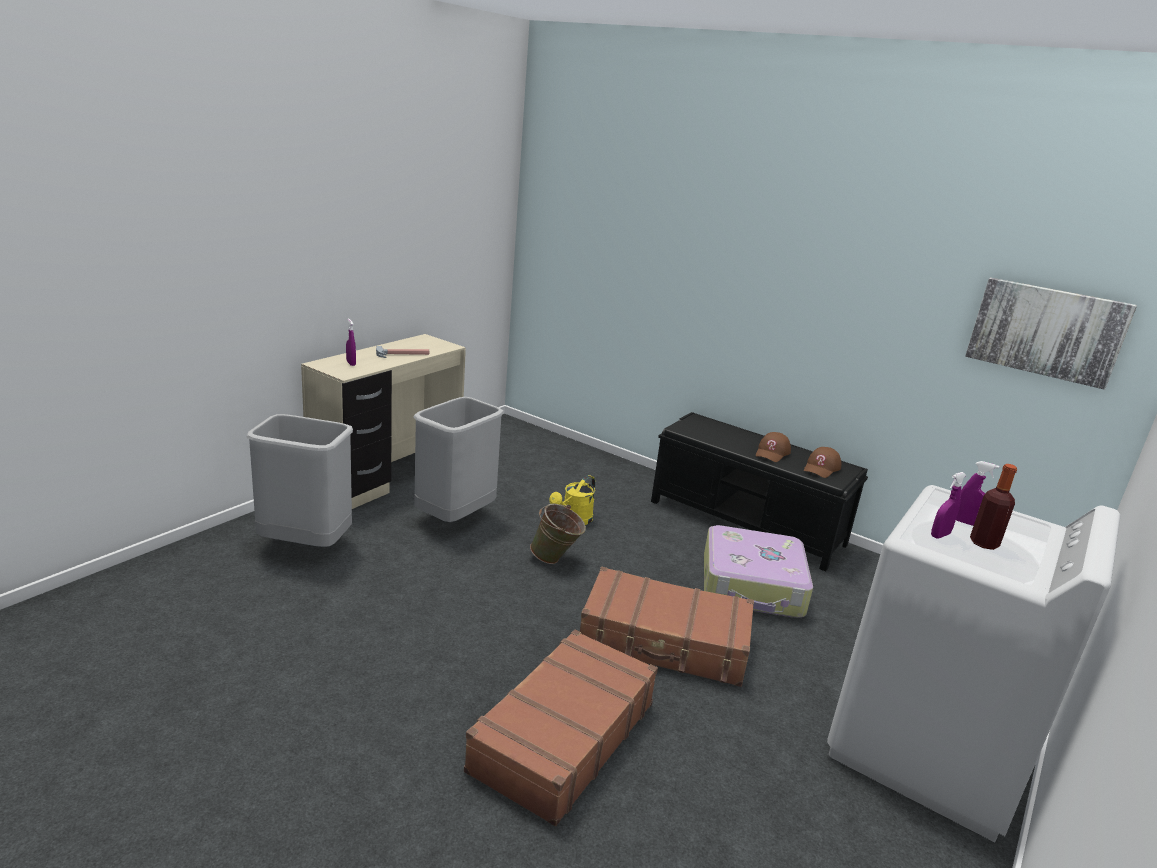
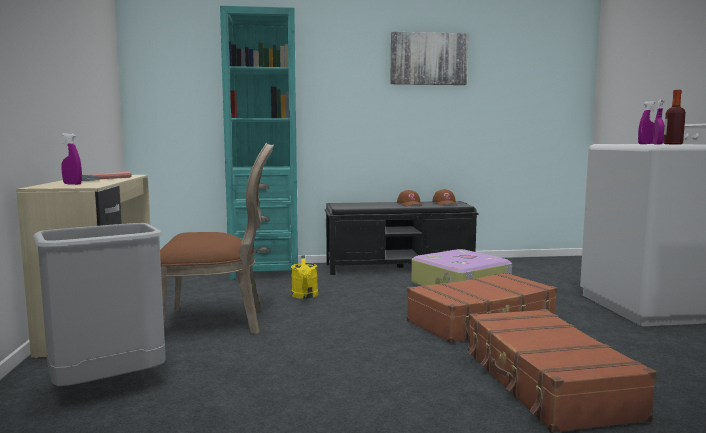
camera: 40 degrees left, 15 degrees down
(455, 518) = (218, 323): grey trash can -> brown chair
(556, 560) = (339, 315): green bucket -> none
(600, 468) = (264, 271): none -> turquoise bookcase
(1046, 331) = (536, 85): picture -> picture (428, 59)

